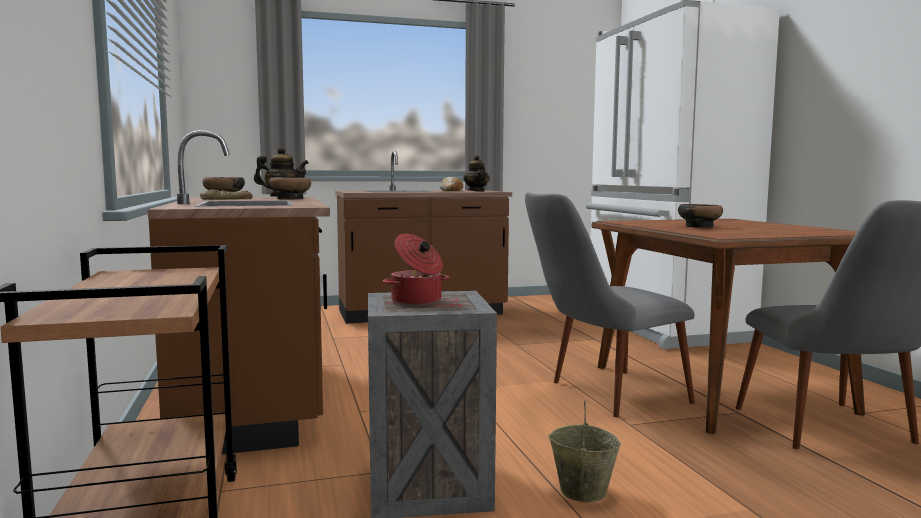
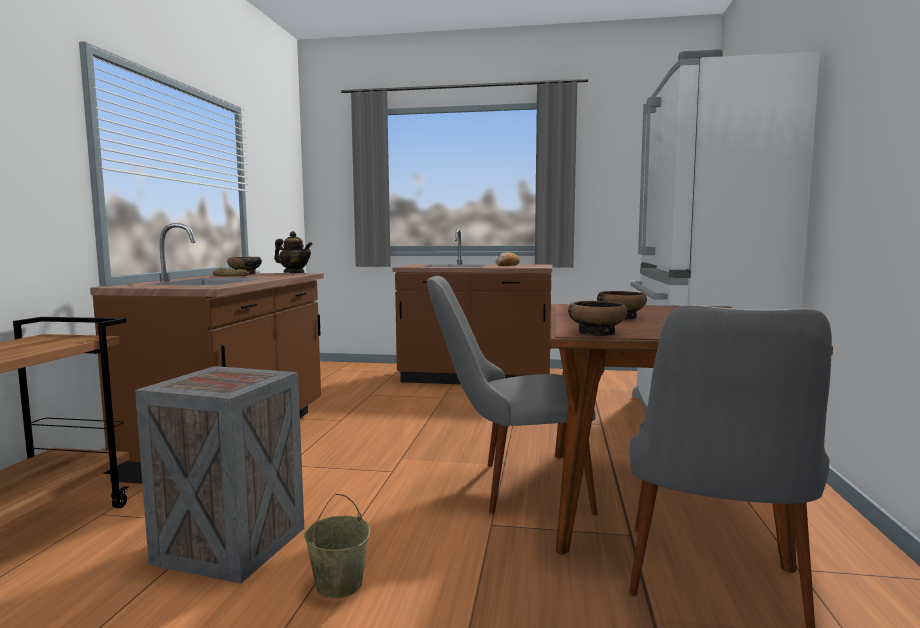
camera: 25 degrees right, 0 degrees up
(290, 199) = (279, 276): bowl -> bowl (597, 333)
(417, 302) = (212, 379): cooking pot -> none
(476, 191) = (523, 266): teapot -> none

